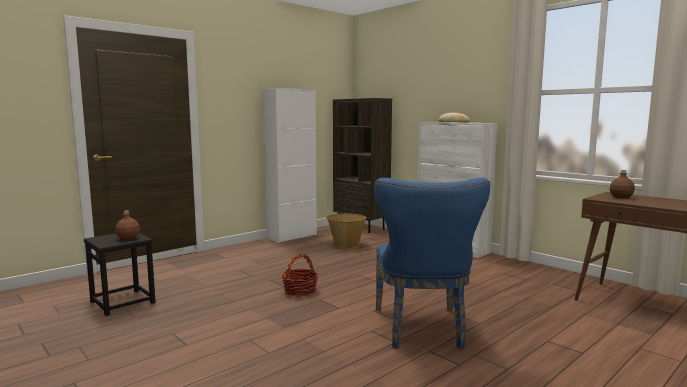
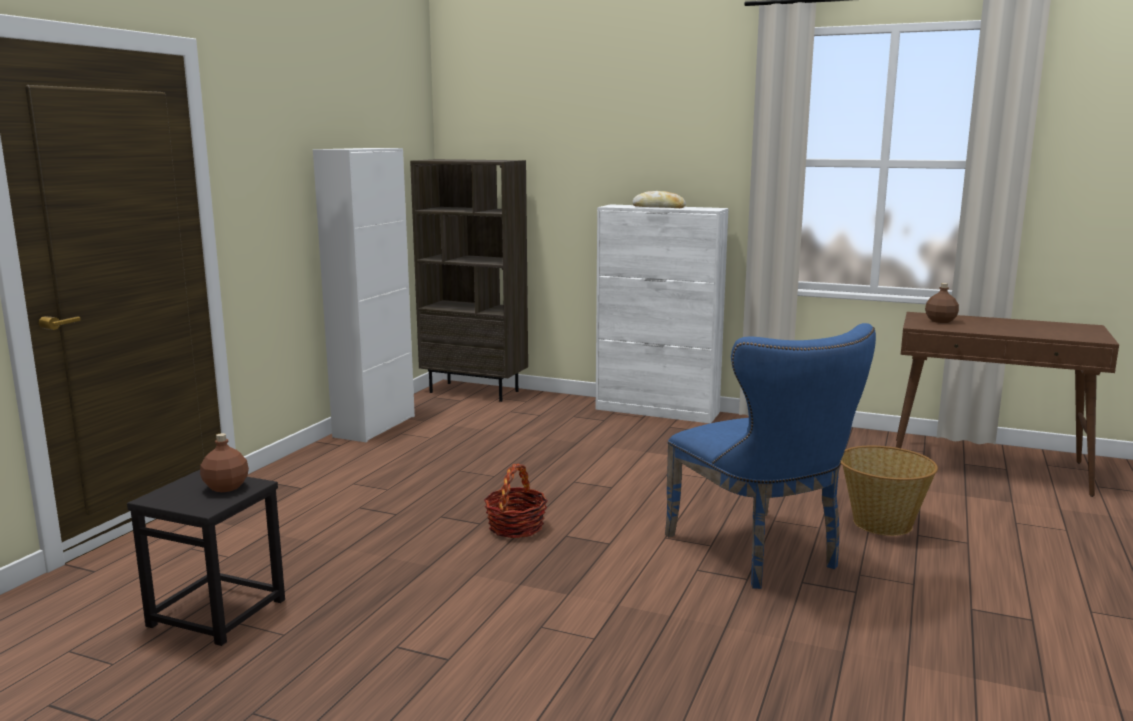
camera: 25 degrees left, 5 degrees up
(346, 245) = (489, 429): basket -> basket (881, 523)

